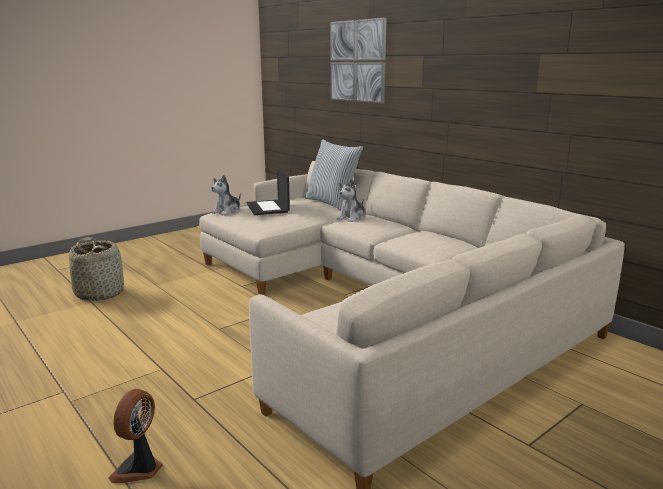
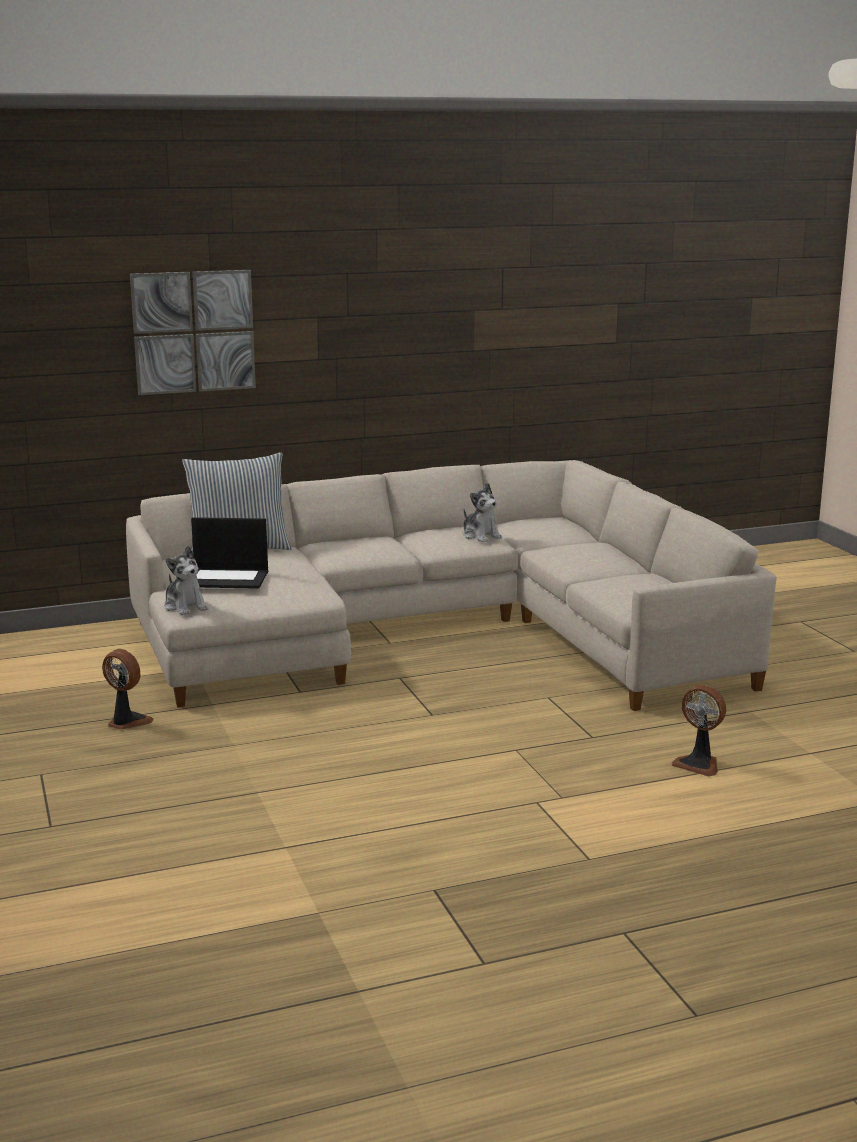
camera: 70 degrees left, 0 degrees up
(100, 293) = (225, 786): basket -> none
(182, 259) = (127, 722): none -> fan
(352, 218) = (323, 551): plush toy -> plush toy (480, 536)

